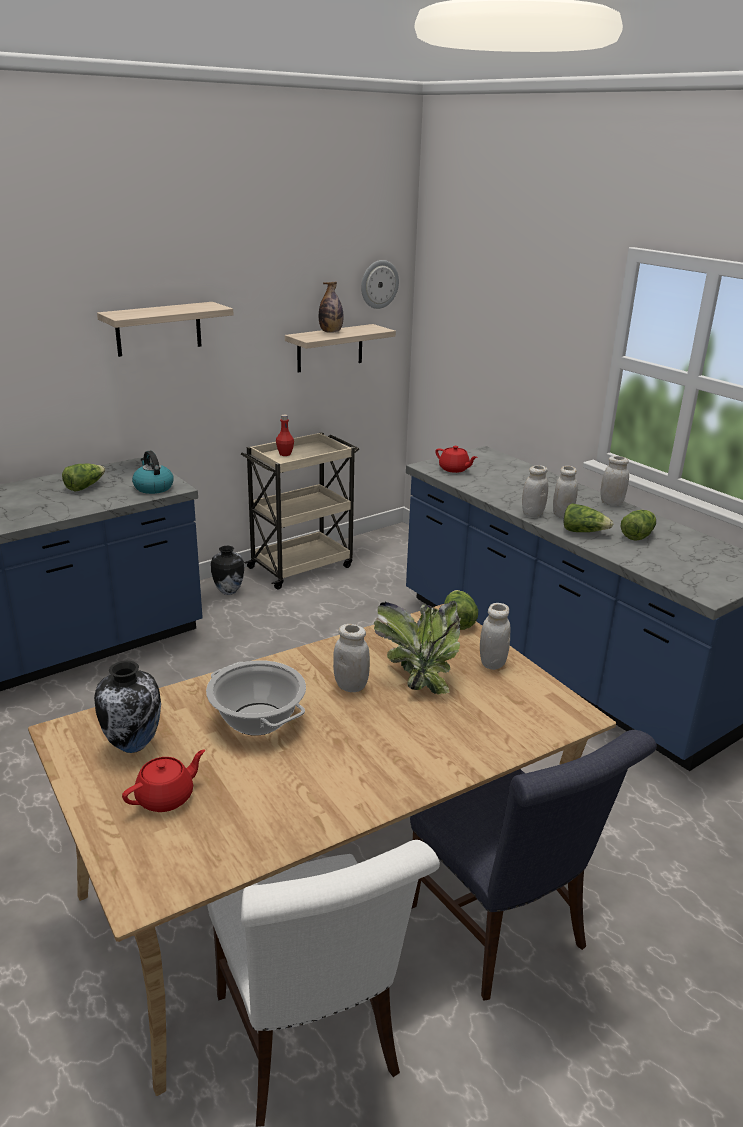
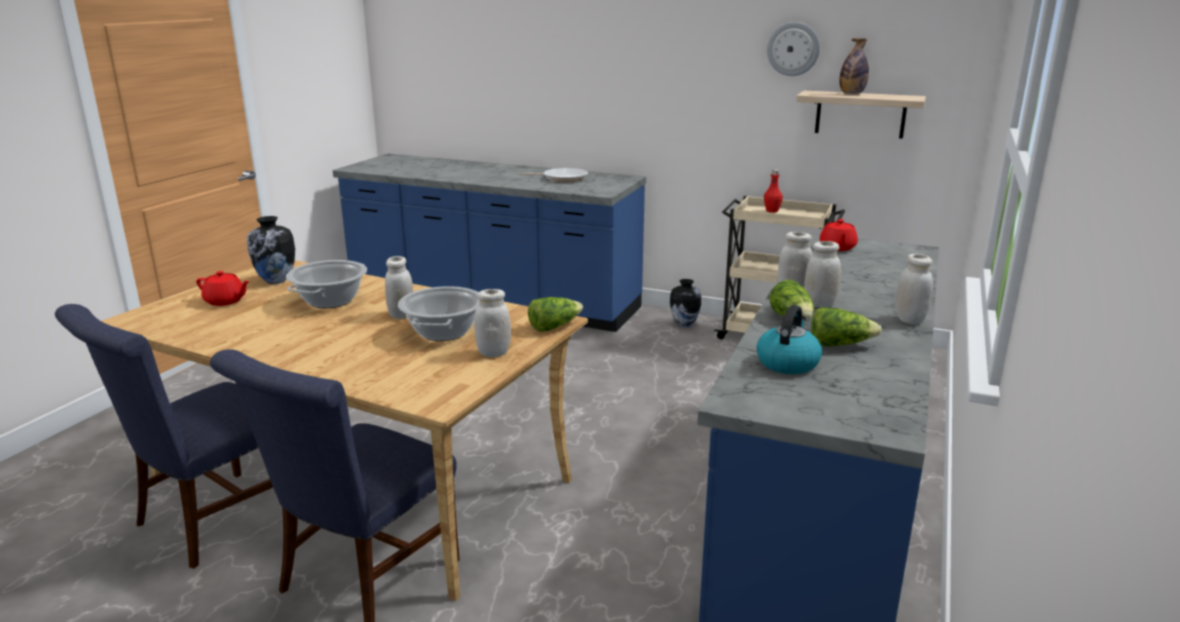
camera: 60 degrees right, 5 degrees down
(85, 487) = (562, 178): lettuce -> frying pan
(153, 487) = (592, 189): kettle -> kettle (787, 362)
(158, 329) = (672, 65): shelf -> none
(311, 1043) = (209, 522): white chair -> blue chair
(379, 284) = (940, 50): wall clock -> wall clock (793, 49)
(420, 674) = (443, 332): potted plant -> cooking pot

